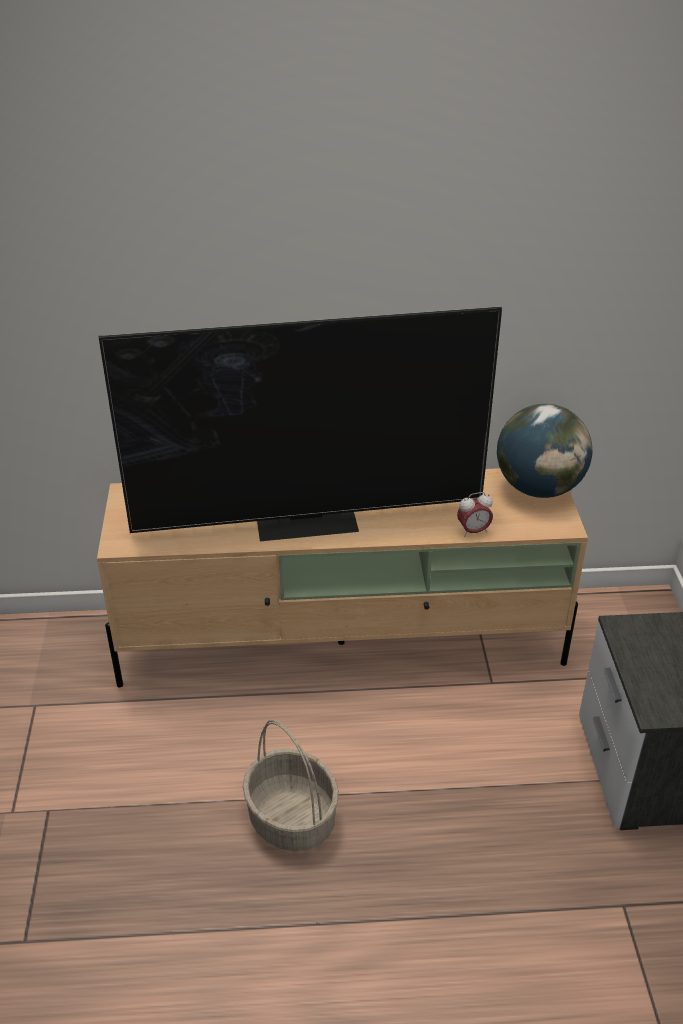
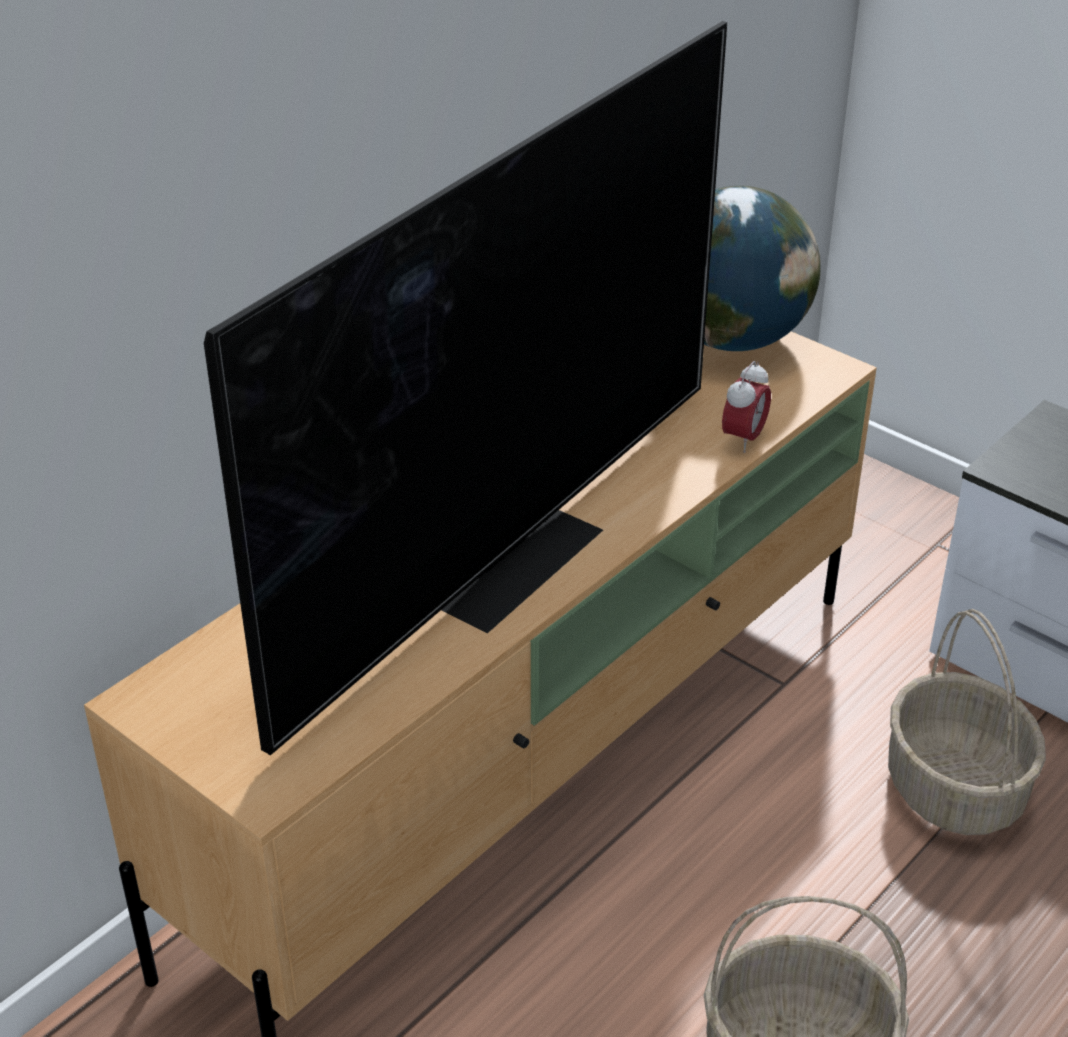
camera: 45 degrees left, 0 degrees up
(507, 778) = (956, 789): none -> basket

